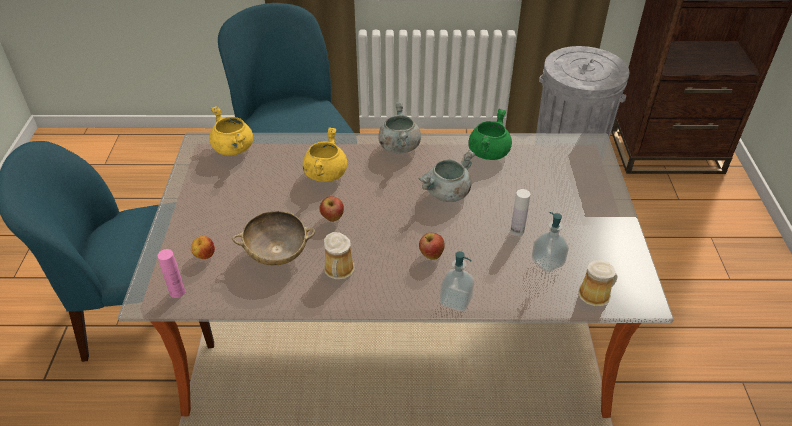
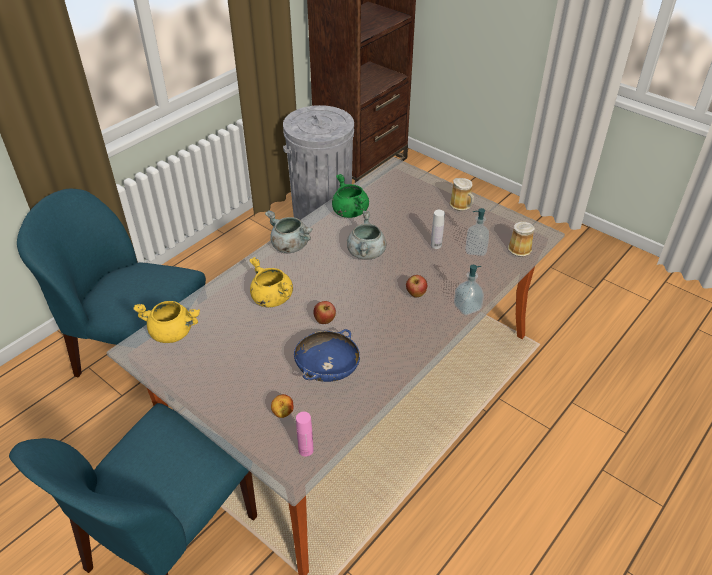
camera: 50 degrees left, 0 degrees up
(277, 253) = (327, 369): beige bowl -> blue bowl
(338, 270) = (381, 346): mug -> mug (461, 205)

